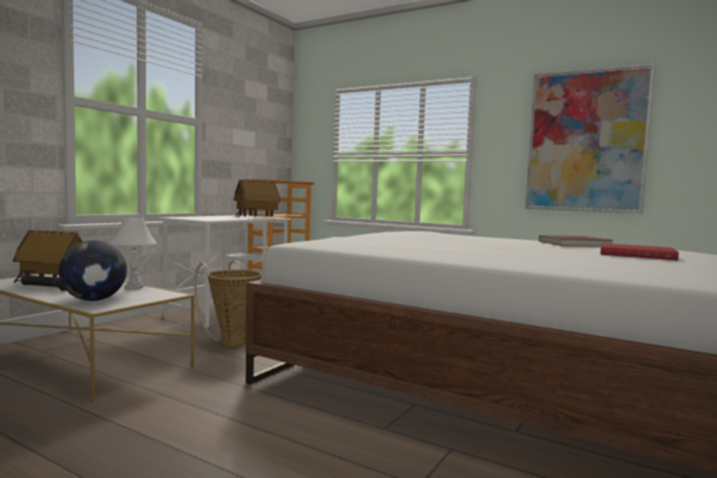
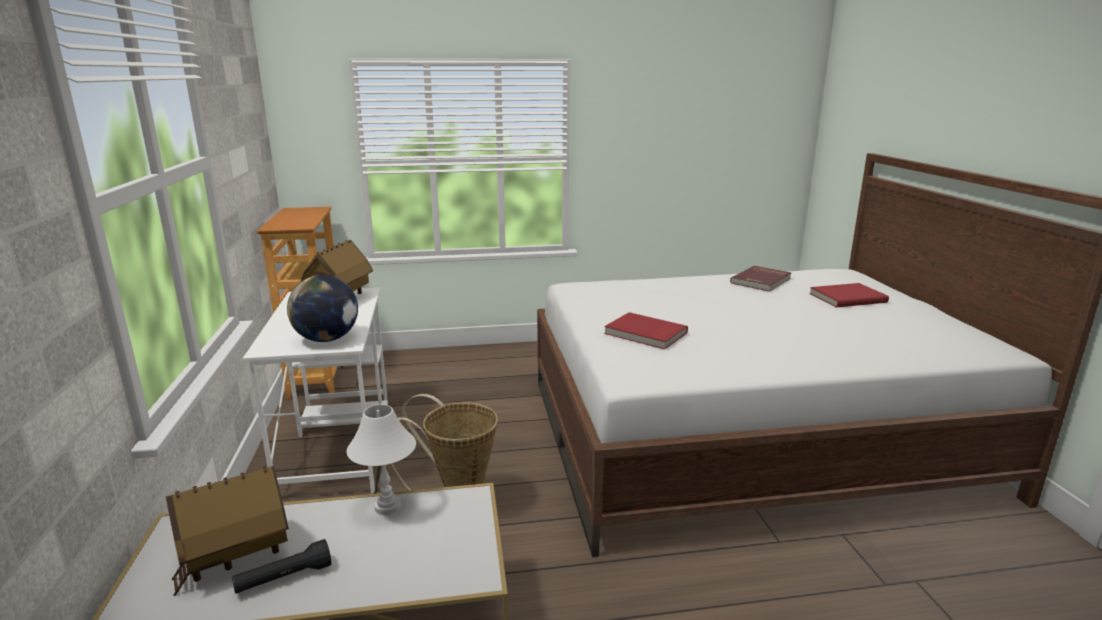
camera: 40 degrees left, 15 degrees up
(94, 300) = (423, 563): globe -> globe (327, 339)
(378, 239) = (645, 333): none -> red book
(586, 141) = (693, 144): picture -> none

